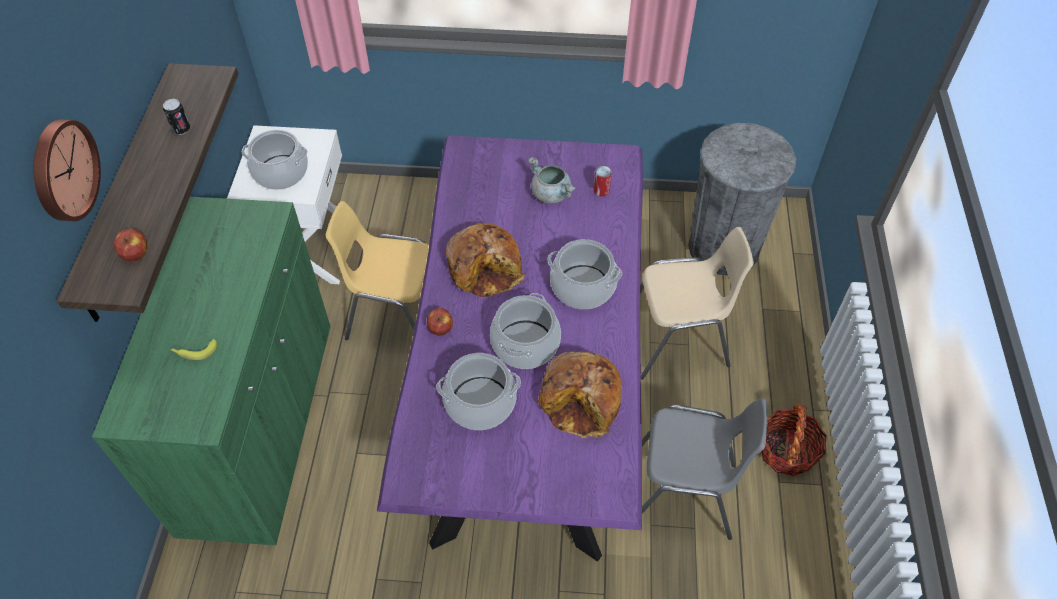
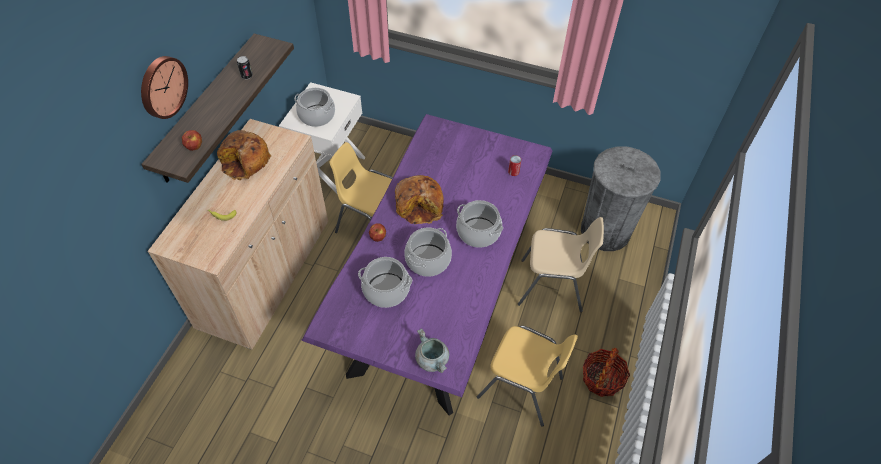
camera: 15 degrees right, 0 degrees up
(259, 426) = (266, 273): green cabinet -> beige cabinet
(552, 194) = (480, 167): grey cooking pot -> grey cooking pot (433, 360)
(582, 401) = (451, 305): bread -> bread (245, 161)
(684, 494) = (521, 388): grey chair -> yellow chair

